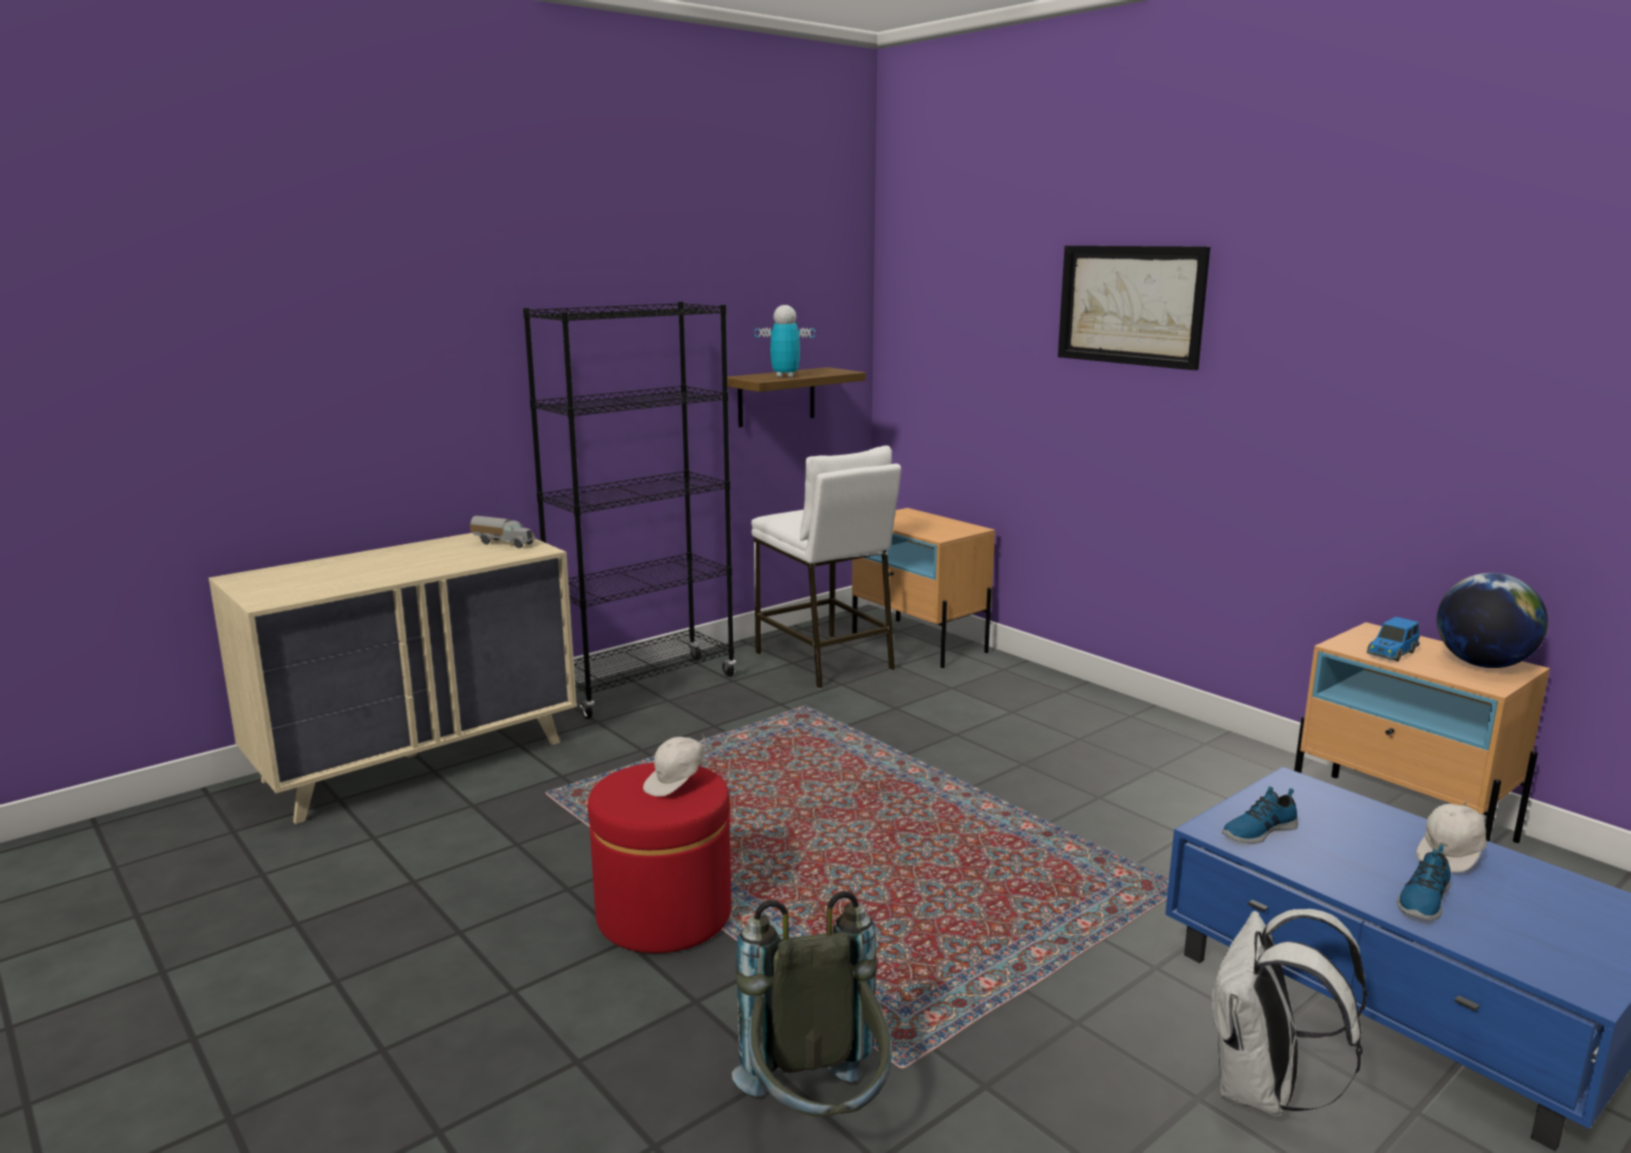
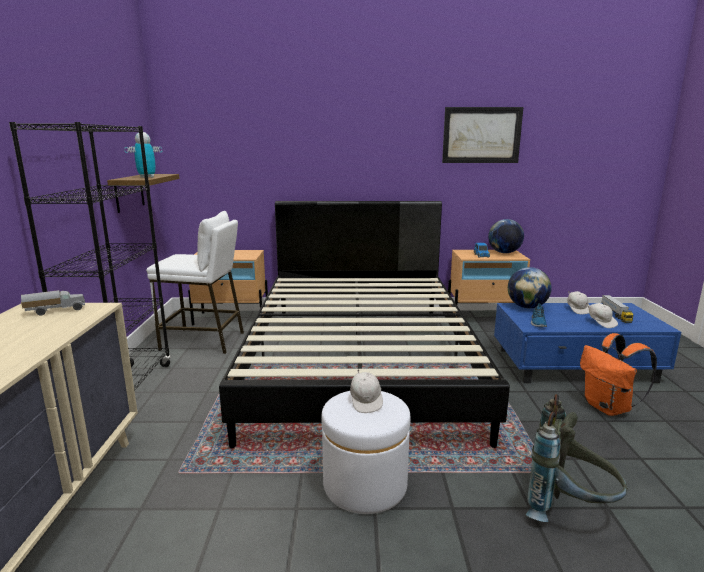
camera: 50 degrees left, 0 degrees up
(664, 914) = (365, 485): red ottoman -> white ottoman
(973, 779) = (360, 361): none -> black bed
(1131, 305) = (330, 129): picture -> picture (481, 135)
(1262, 1091) = (609, 408): white backpack -> orange backpack
(1328, 799) = (527, 307): none -> globe
(1422, 899) = (601, 322): shoe -> white cap
(1531, 908) = (615, 314): none -> toy truck

